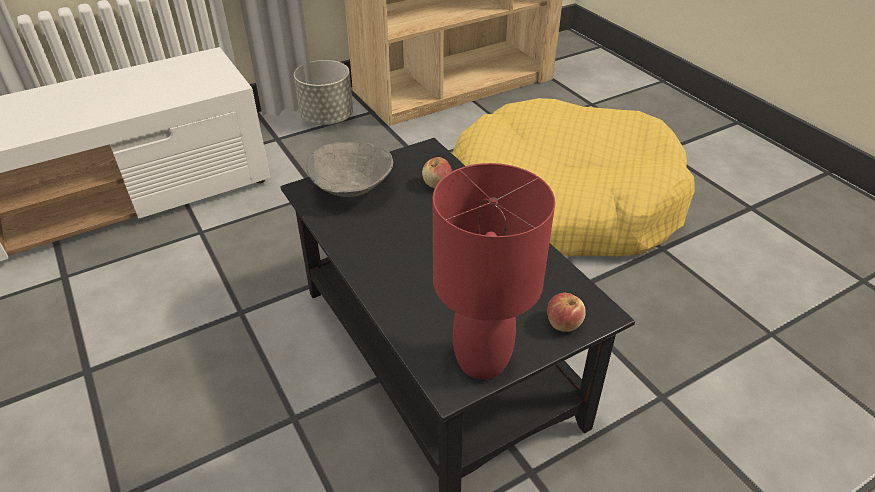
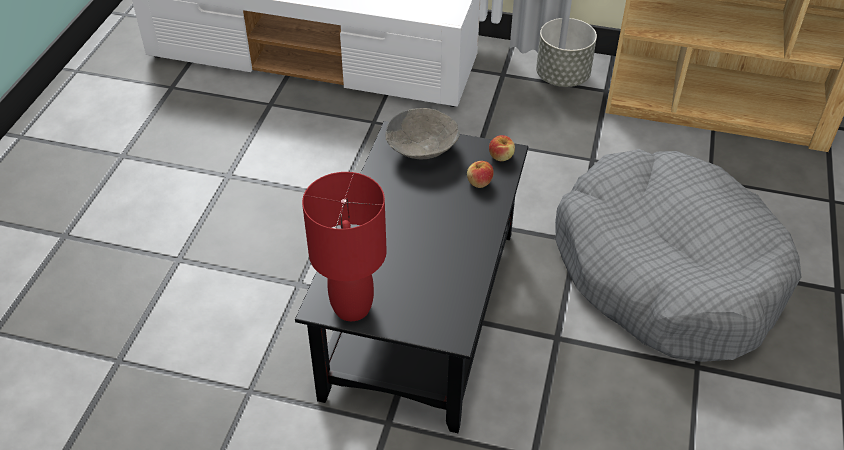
camera: 45 degrees right, 5 degrees up
(563, 202) = (666, 272): yellow dog bed -> grey dog bed
(563, 323) = (425, 324): apple -> apple (501, 156)

